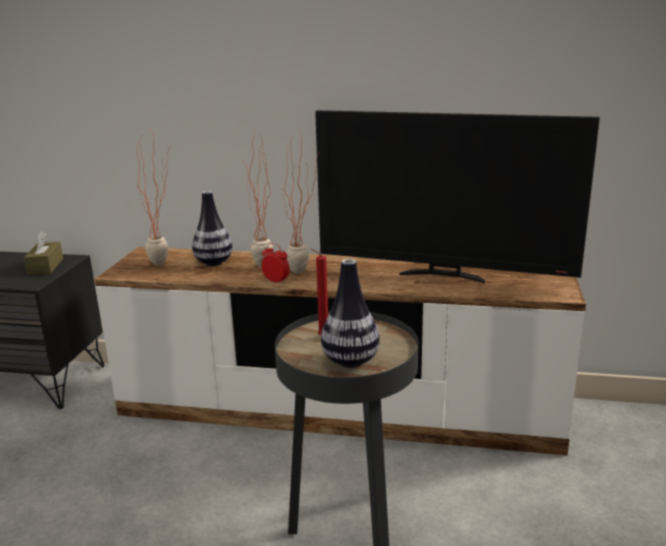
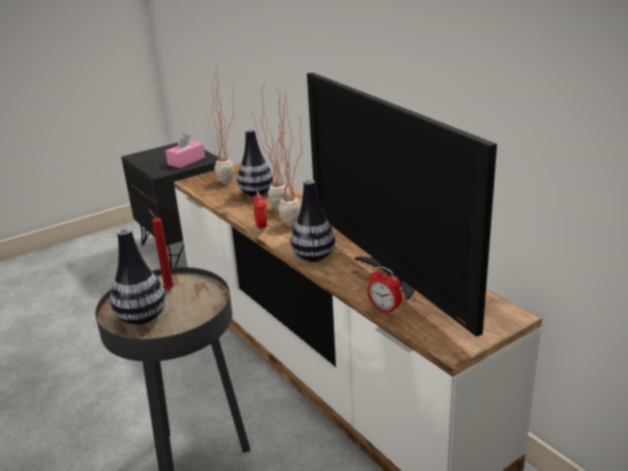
camera: 45 degrees right, 5 degrees up
(45, 266) = (186, 161): brown tissue box -> pink tissue box
(368, 284) = (314, 257): none -> vase
(484, 293) = (384, 309): none -> alarm clock

